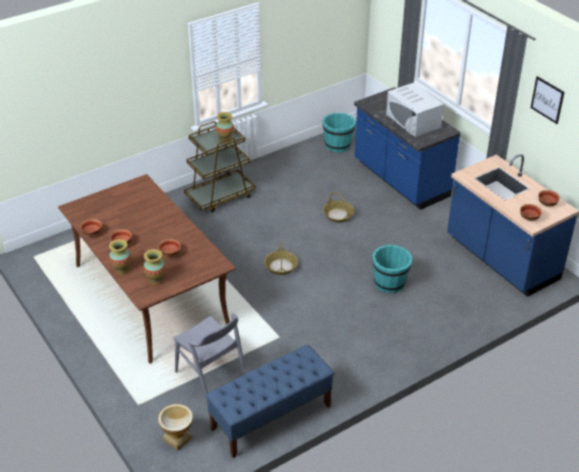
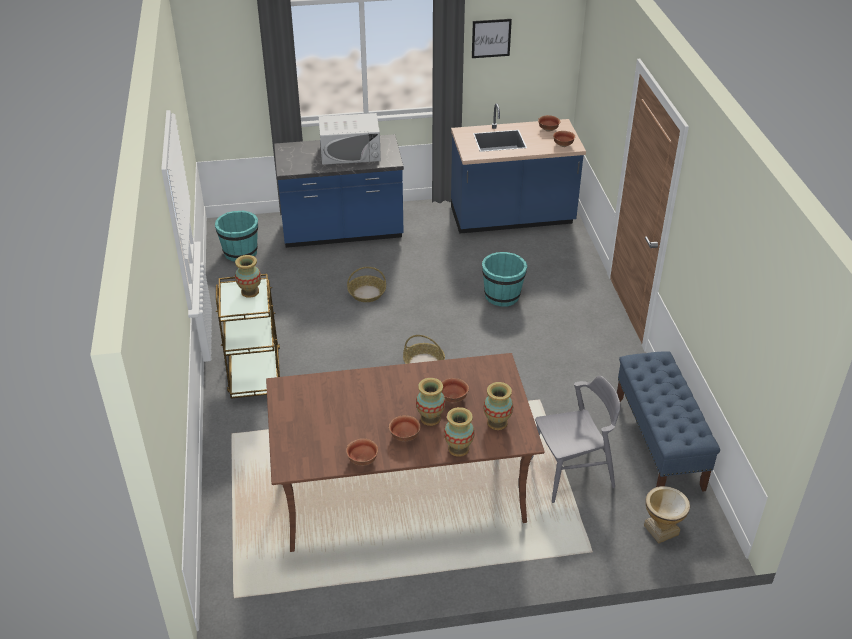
camera: 65 degrees left, 0 degrees up
(144, 249) = (430, 418): none -> vase

